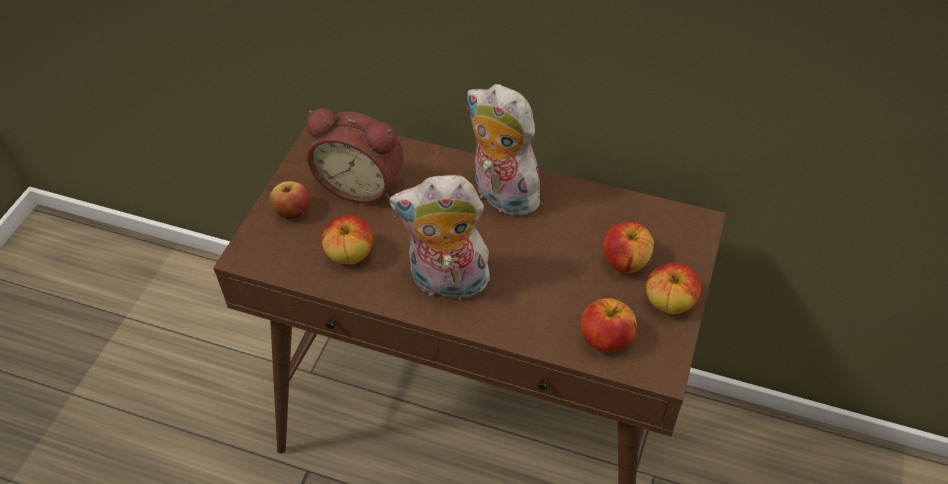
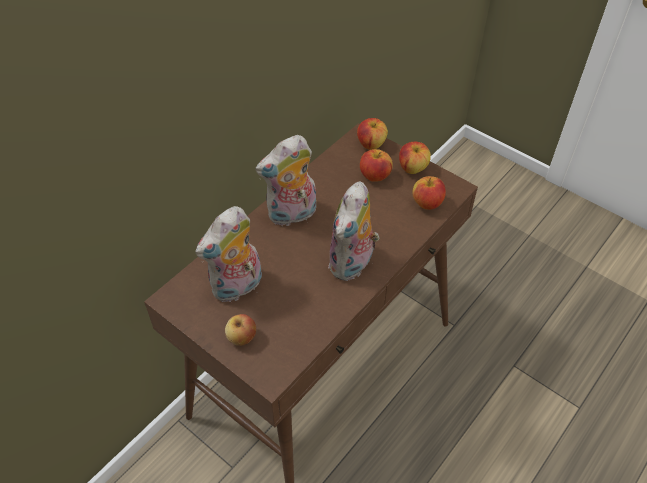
camera: 70 degrees left, 0 degrees up
(350, 255) = (303, 311): apple -> apple (371, 144)
(362, 183) = (237, 287): alarm clock -> plush toy

